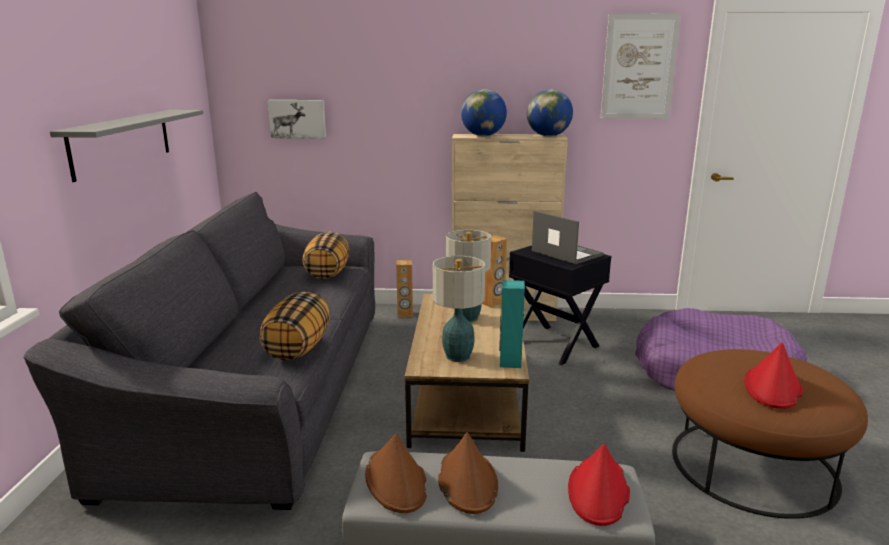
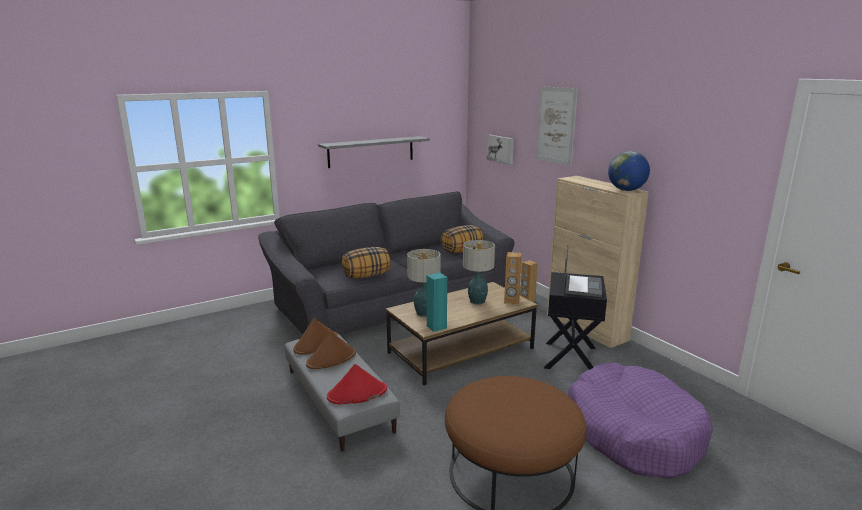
camera: 55 degrees right, 0 degrees up
(483, 136) = (583, 181): globe -> none
(639, 67) = (718, 140): picture -> picture (556, 125)
(772, 387) = (498, 406): red hat -> none

